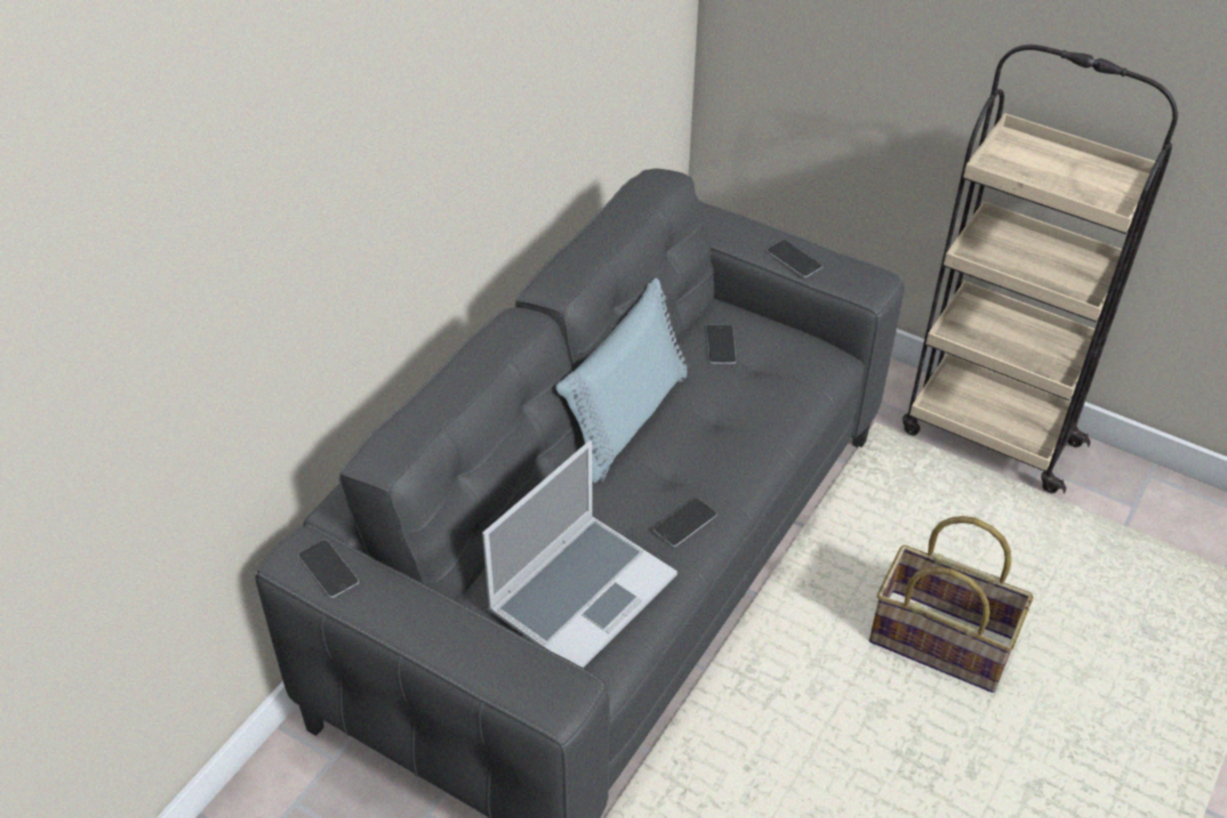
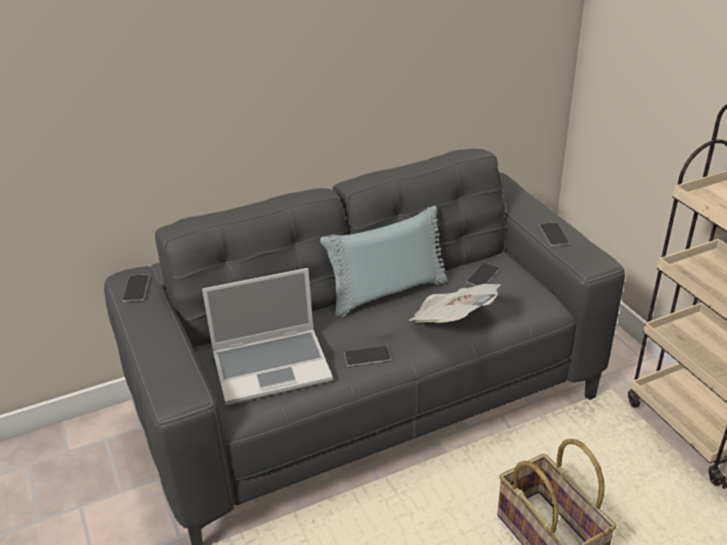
camera: 35 degrees right, 10 degrees down
(740, 427) = (452, 321): none -> newspaper

